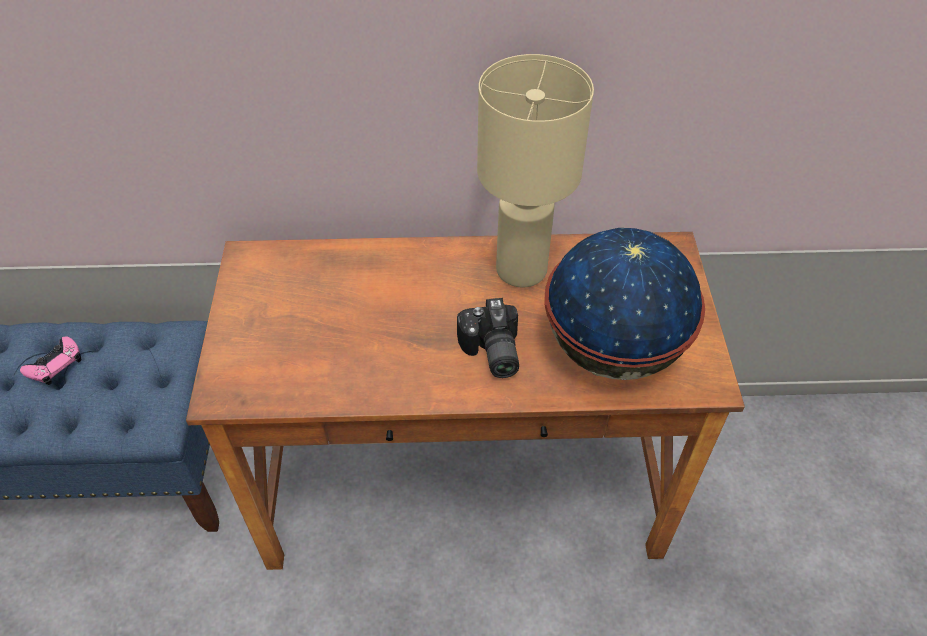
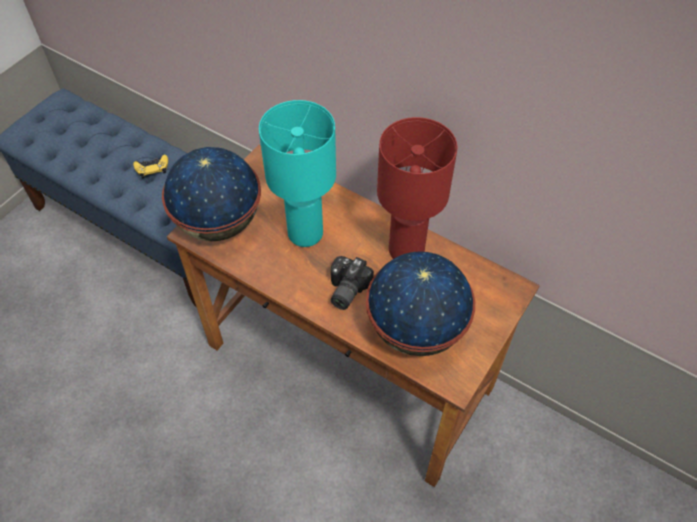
camera: 35 degrees right, 5 degrees up
(55, 364) = (152, 168): pink game controller -> yellow game controller
(252, 362) = (219, 223): none -> globe
(383, 315) = (306, 234): none -> turquoise table lamp
(520, 269) = (406, 249): beige table lamp -> red table lamp

